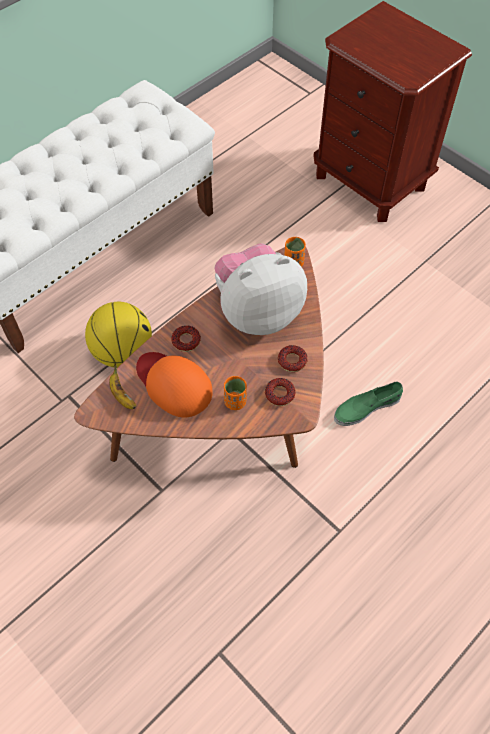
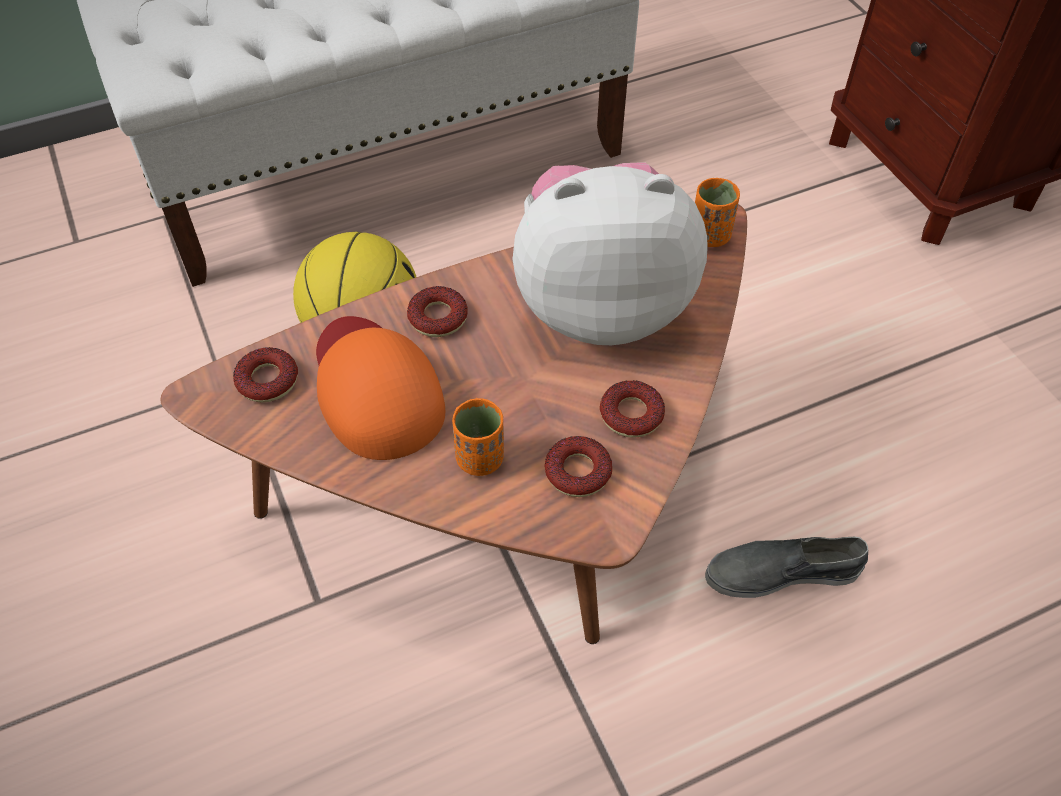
camera: 20 degrees right, 5 degrees down
(121, 395) = (268, 380): banana -> donut
(366, 407) = (781, 571): green shoe -> grey shoe

